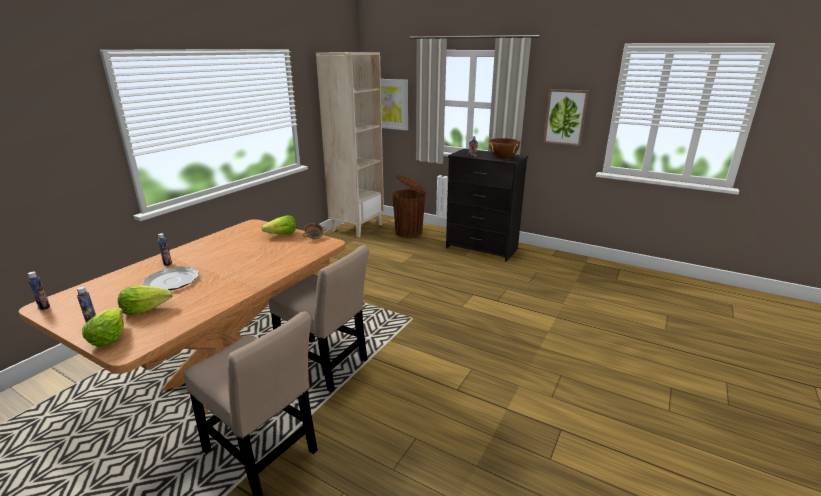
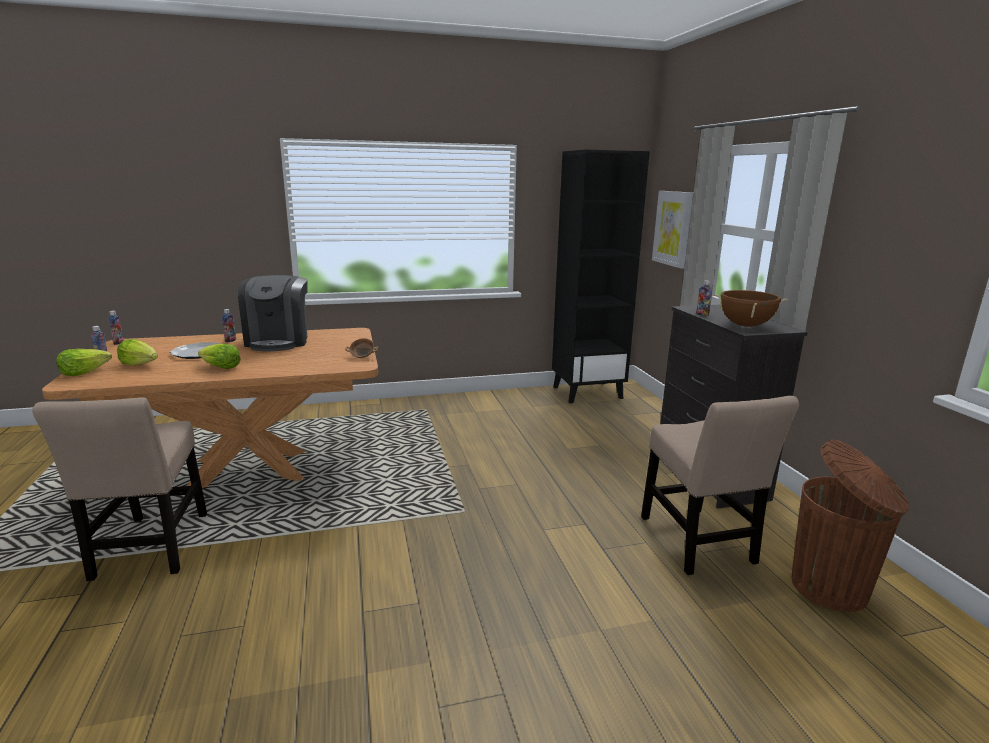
camera: 45 degrees right, 5 degrees down
(214, 249) = (279, 341): none -> coffee machine
(282, 234) = (349, 346): lettuce -> lettuce (220, 367)
(325, 365) = (312, 508): beige chair -> beige chair (698, 543)
(357, 227) = (587, 392): beige bookcase -> black bookcase
(409, 232) = (642, 419): brown trash can -> brown trash can (832, 588)
(565, 117) = (897, 269): picture -> none

